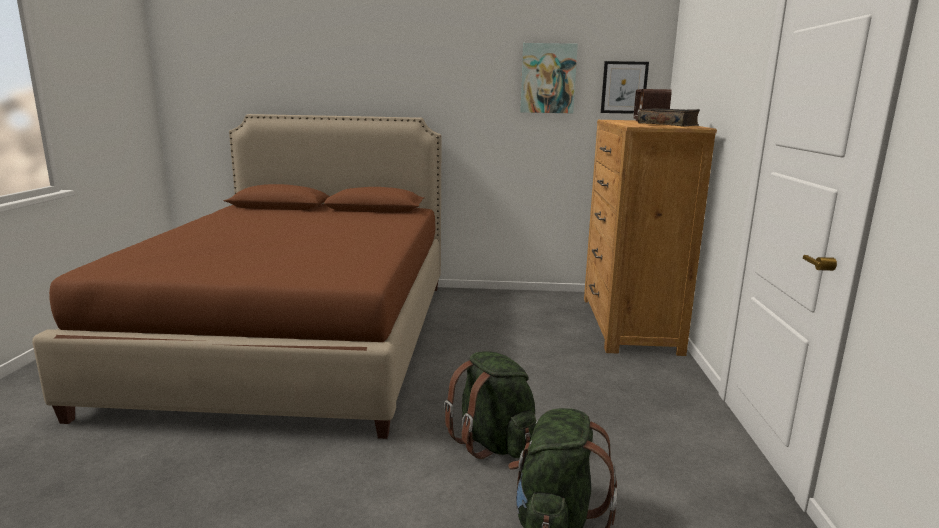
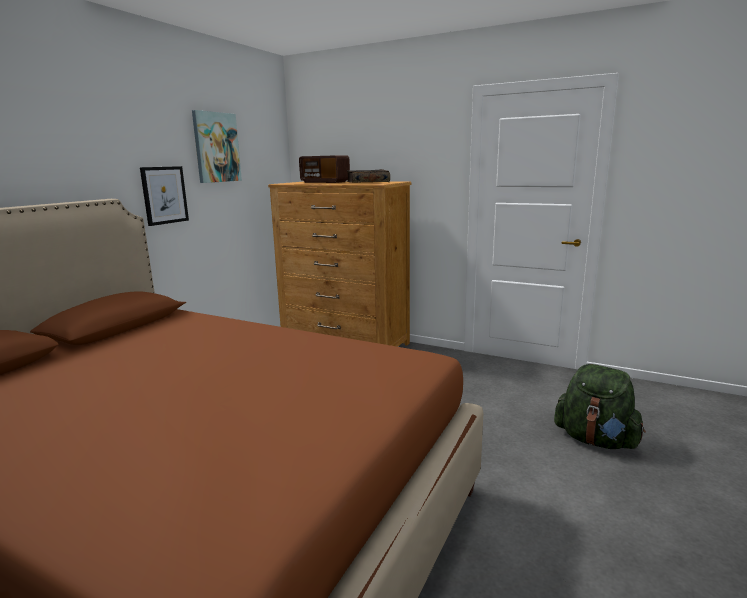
camera: 65 degrees left, 0 degrees up
(493, 443) = (496, 439): green backpack -> none
(624, 87) = (266, 155): picture -> picture (164, 195)

